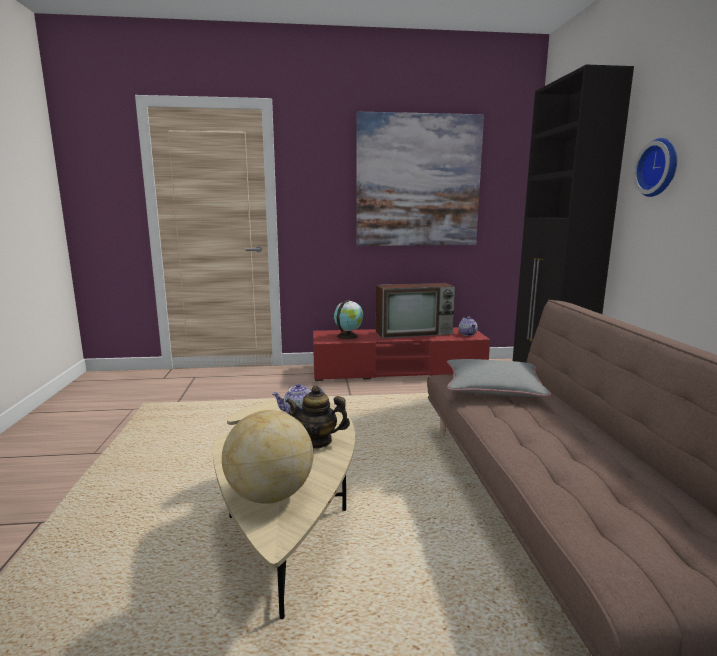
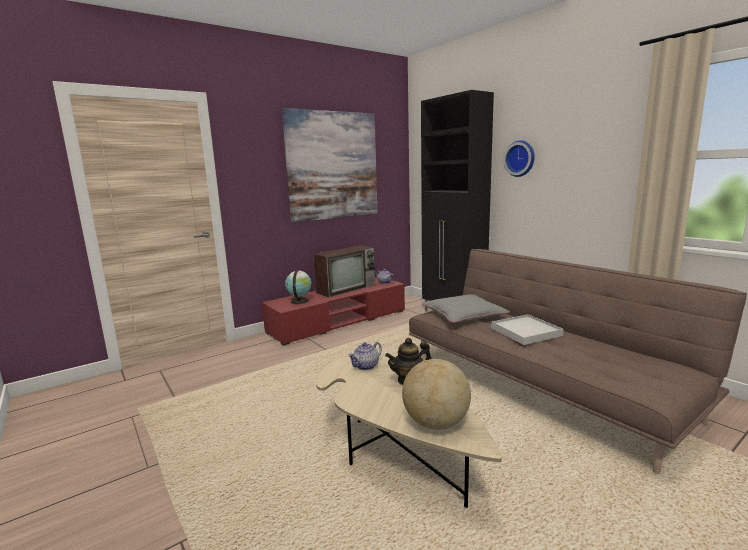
camera: 30 degrees left, 0 degrees up
(546, 428) = (525, 332): none -> white tray

